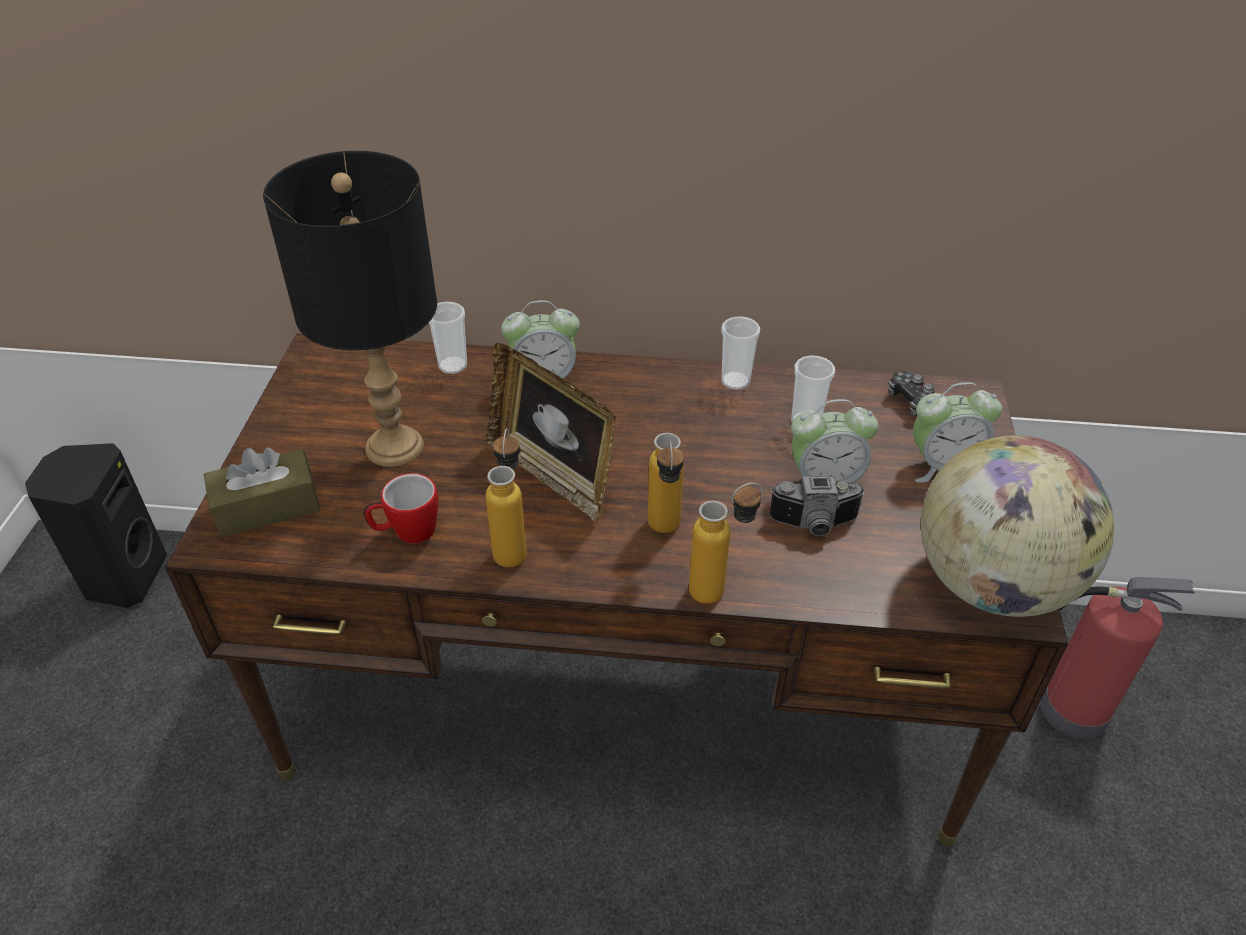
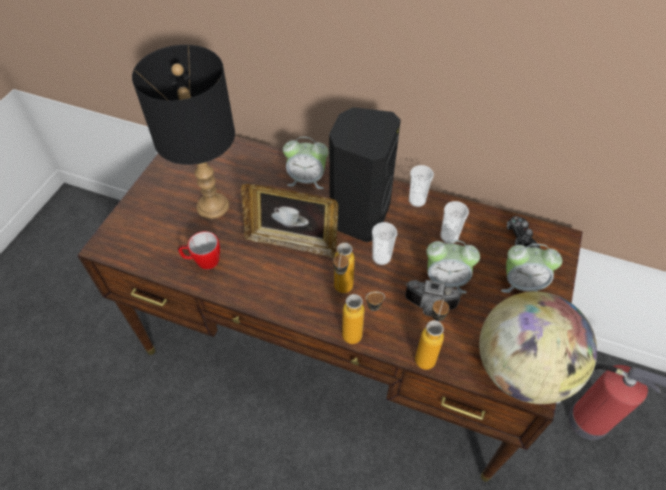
camera: 15 degrees right, 10 degrees up
(123, 577) = (97, 224): black speaker -> black speaker (358, 216)
(267, 507) = (136, 230): brown tissue box -> none
(453, 366) = (259, 159): cup -> cup (381, 257)
(512, 545) = (256, 282): bottle -> bottle (427, 353)
(553, 474) = (292, 241): picture frame -> picture frame turned 45 degrees counterclockwise

